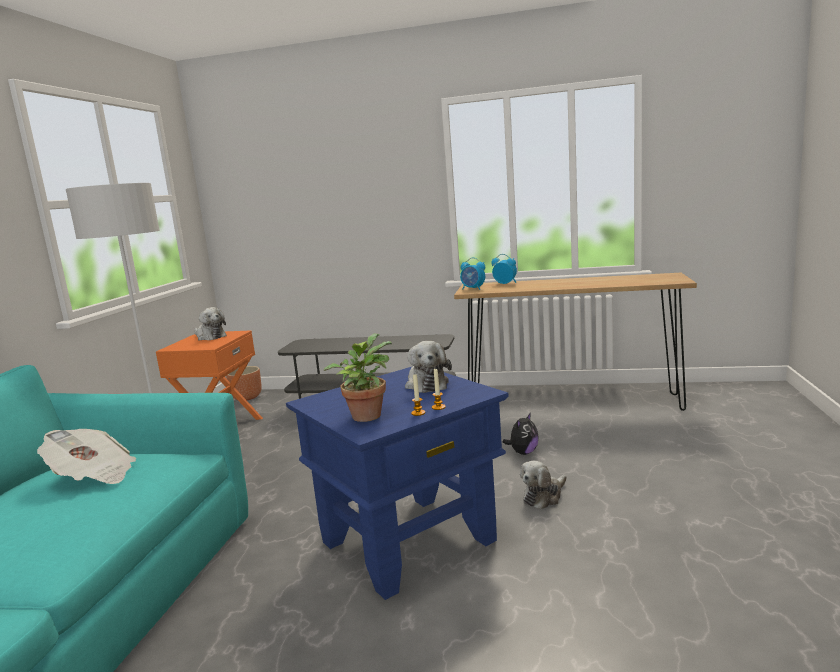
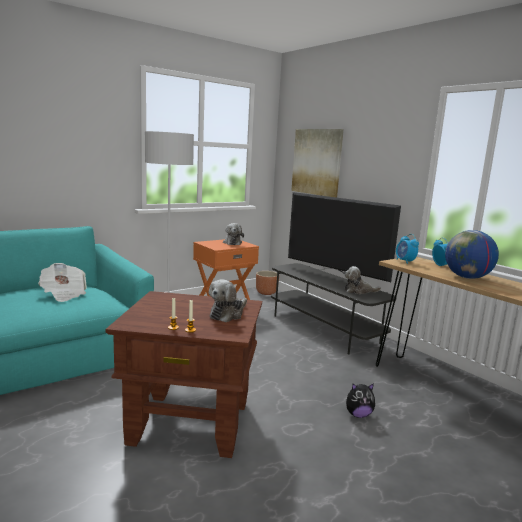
camera: 40 degrees right, 0 degrees up
(282, 204) = (317, 162): none -> picture
(366, 339) = (335, 277): none -> television
(366, 414) = (154, 315): potted plant -> none
(409, 541) = (190, 423): blue side table -> brown side table
(544, 496) = (312, 453): plush toy -> plush toy (358, 291)
(545, 285) = (467, 277): none -> globe

